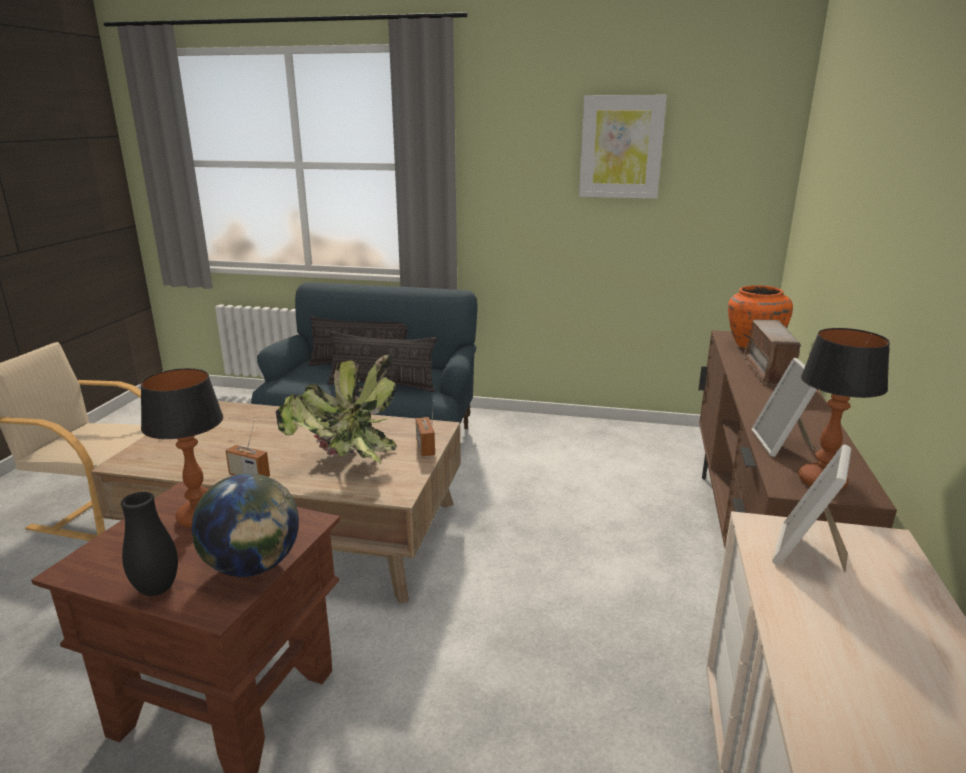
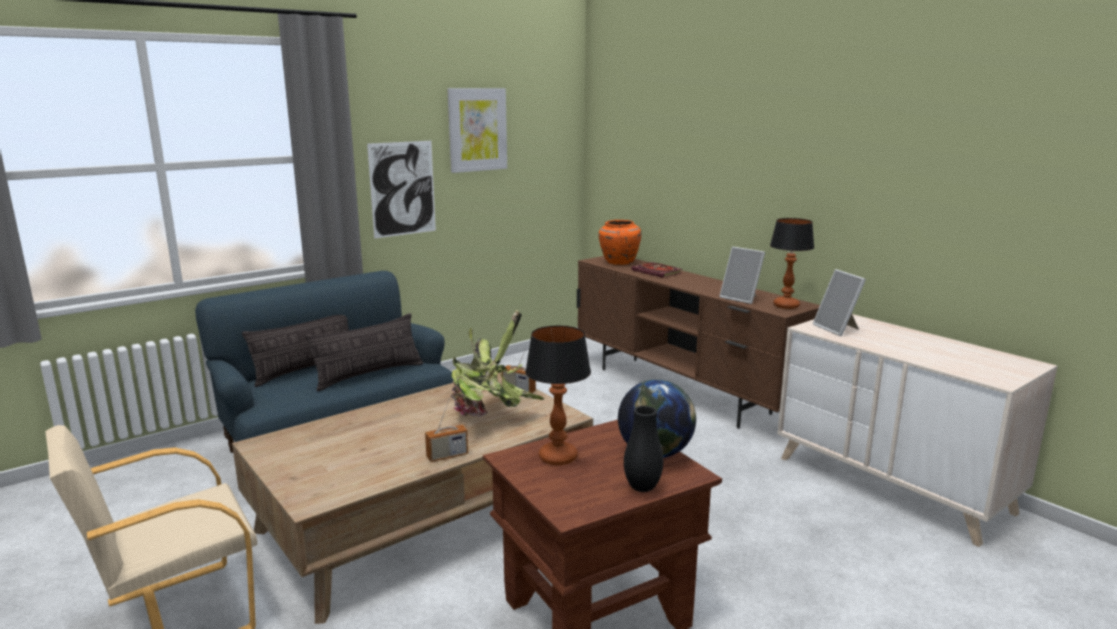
camera: 50 degrees left, 5 degrees down
(518, 208) = (402, 189): none -> picture
(768, 371) = (658, 272): radio -> book

